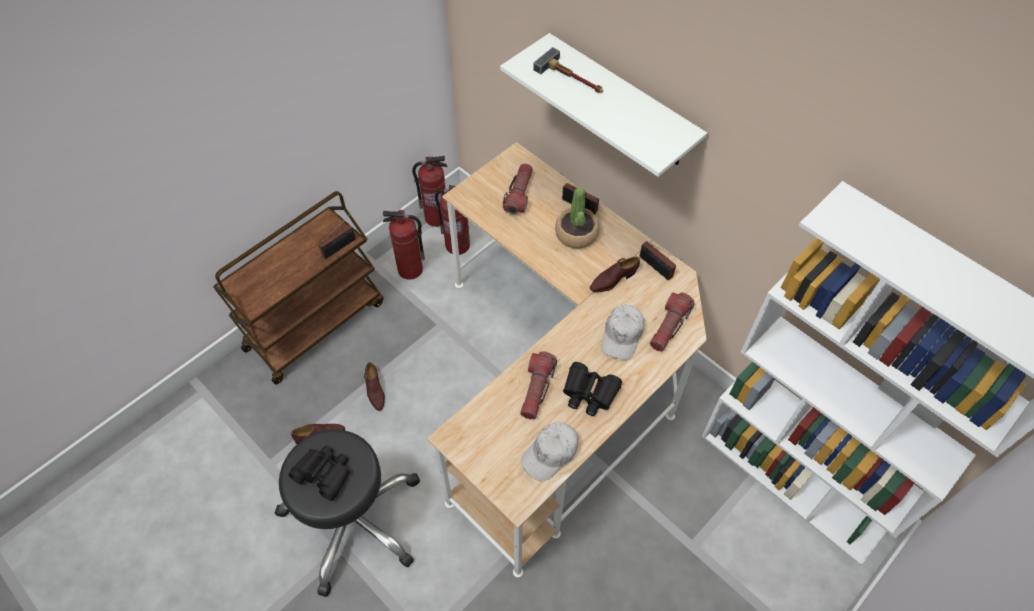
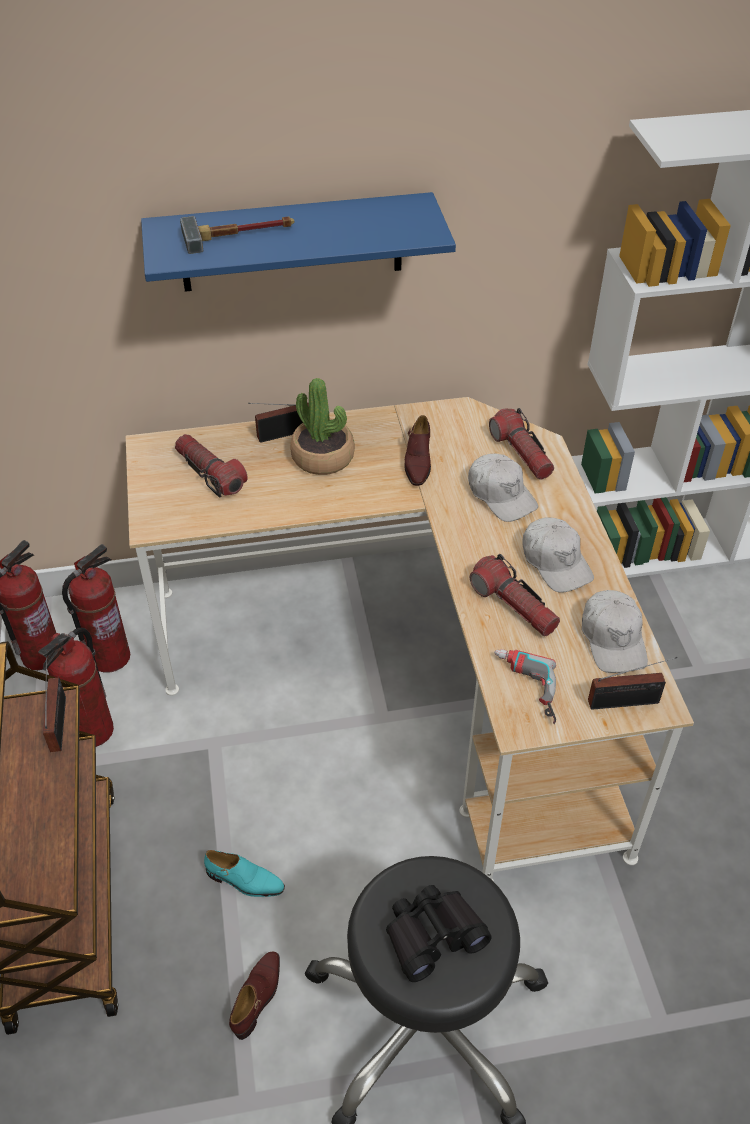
camera: 55 degrees left, 10 degrees down
(375, 390) = (245, 881): brown shoe -> turquoise shoe
(478, 426) = (524, 689): none -> power drill
(589, 393) = (556, 562): black binoculars -> white cap
(621, 102) = (291, 243): white shelf -> blue shelf
(657, 268) = (436, 421): radio -> radio (627, 702)

